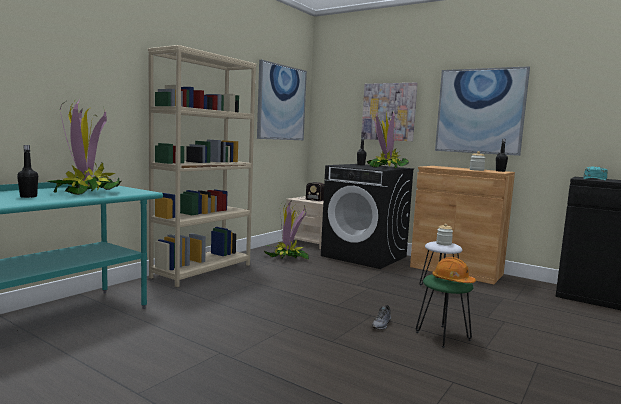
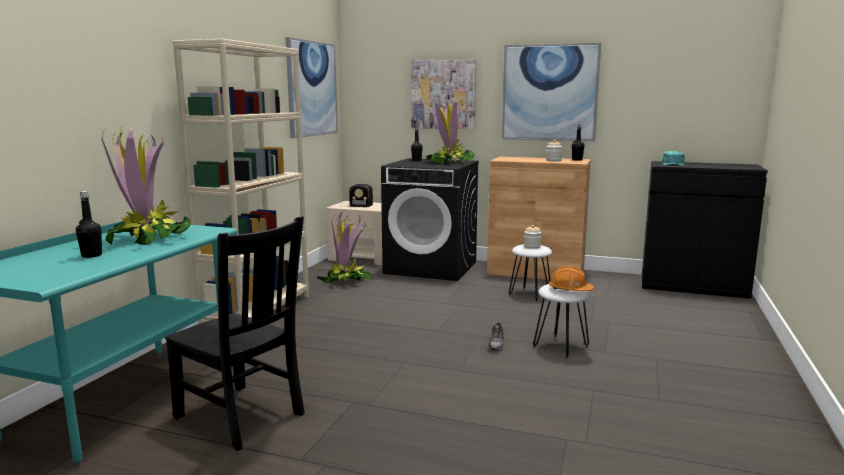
camera: 15 degrees left, 5 degrees up
(123, 348) = (242, 417): none -> black chair
(442, 336) = (560, 346): green stool -> white stool

